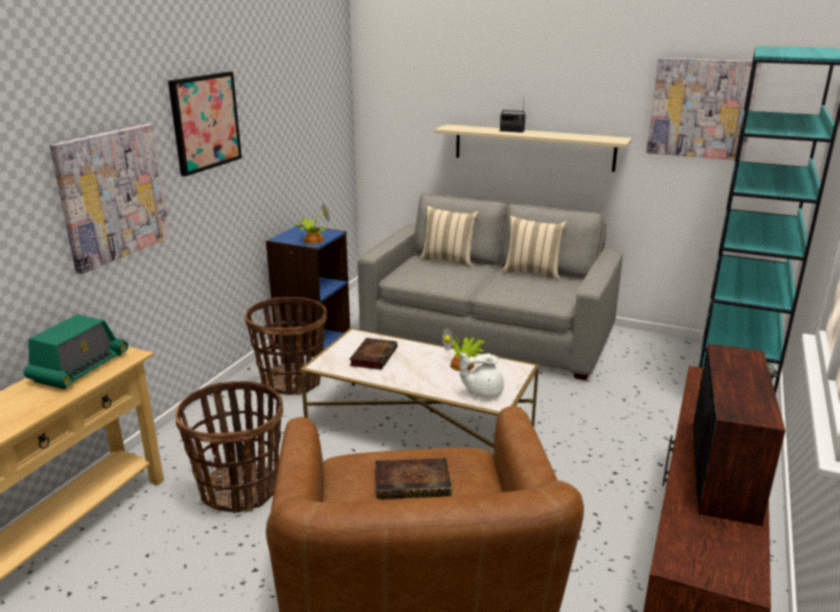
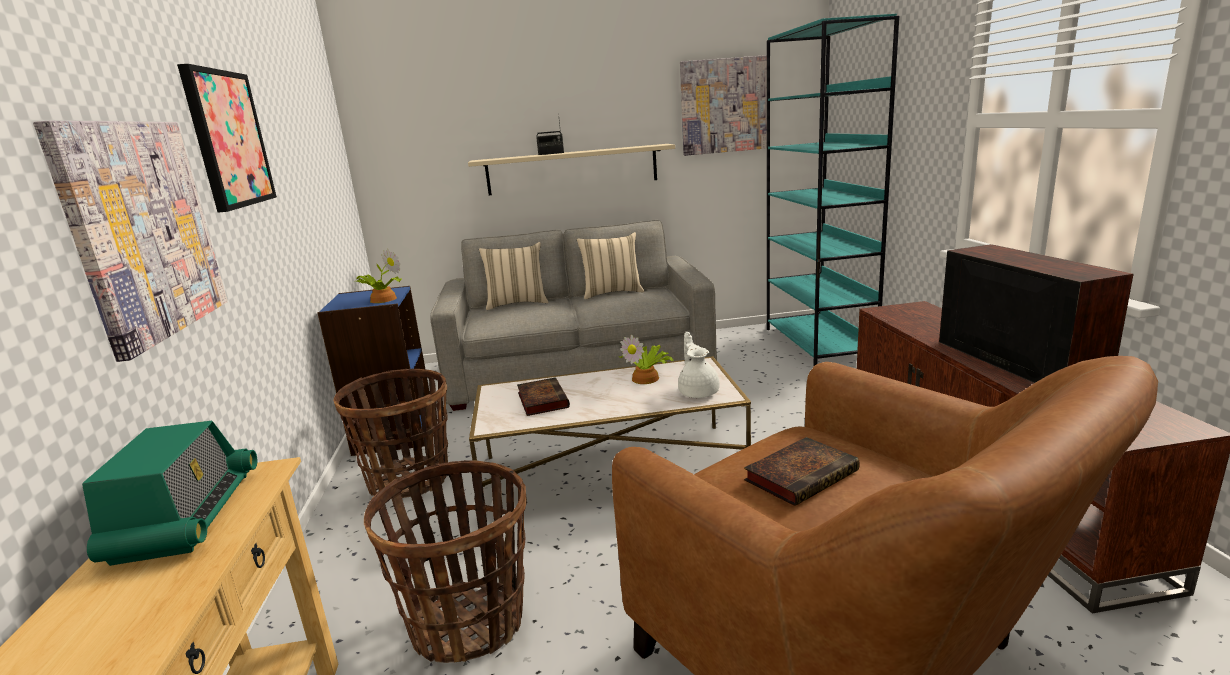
camera: 30 degrees left, 5 degrees down
(482, 392) = (698, 392): white teapot -> white teapot turned 120 degrees clockwise

